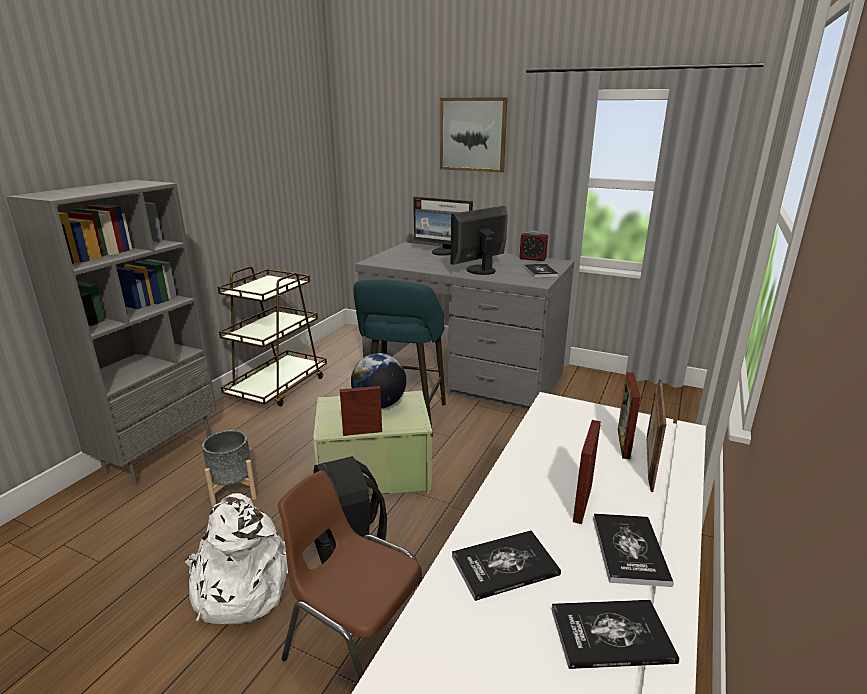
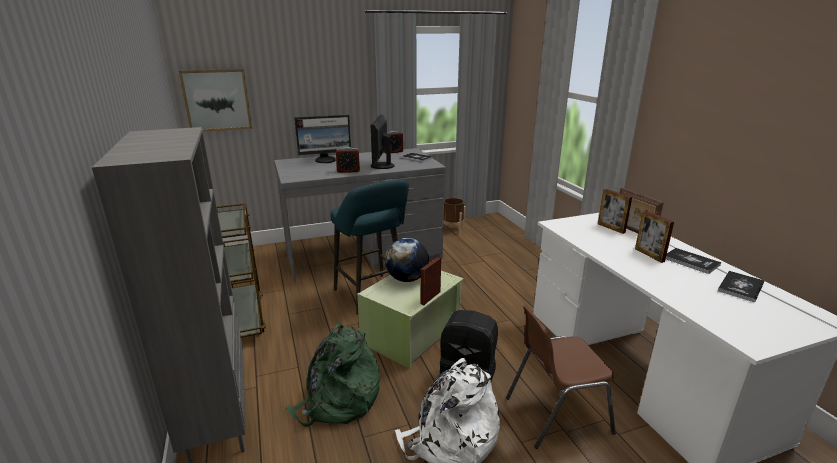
camera: 45 degrees left, 0 degrees up
(233, 491) = (338, 400): grey planter -> green backpack
(435, 267) = (348, 171): none -> alarm clock
(473, 134) = (319, 61): picture -> picture (217, 100)
(505, 566) = (680, 288): book -> none
(609, 387) = (452, 229): none -> brown planter

